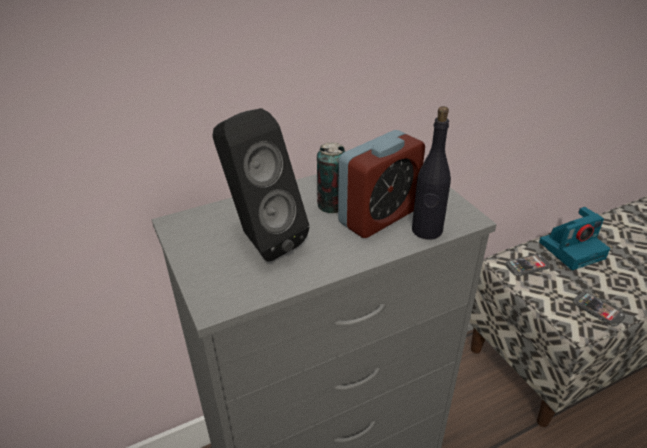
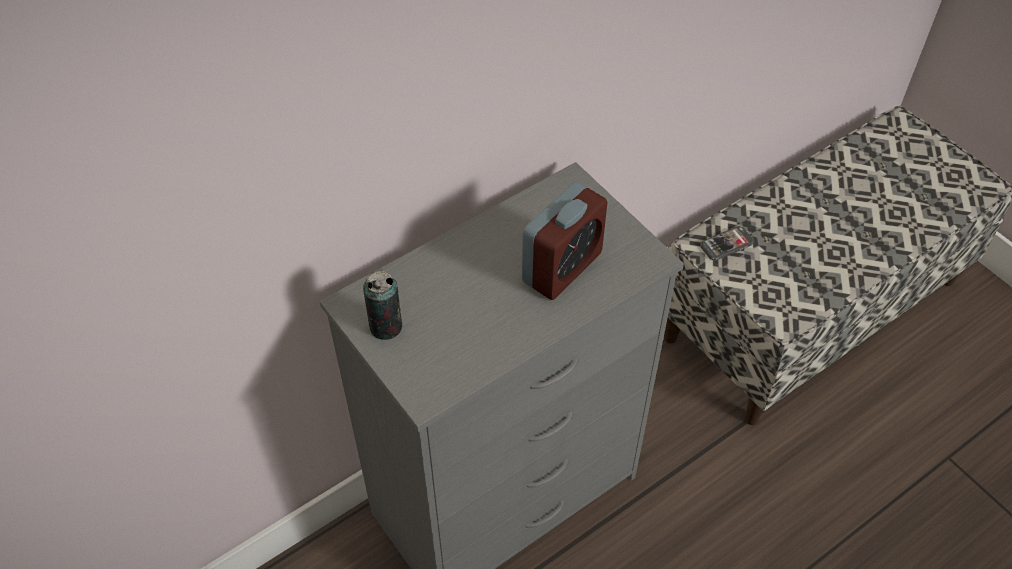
camera: 10 degrees left, 15 degrees up
(260, 240) = (446, 314): black speaker -> none
(331, 205) = (509, 258): can -> can (386, 327)
(427, 230) = (614, 281): black bottle -> none
(572, 249) = (780, 213): camera -> none
(597, 310) = (805, 295): phone -> none

